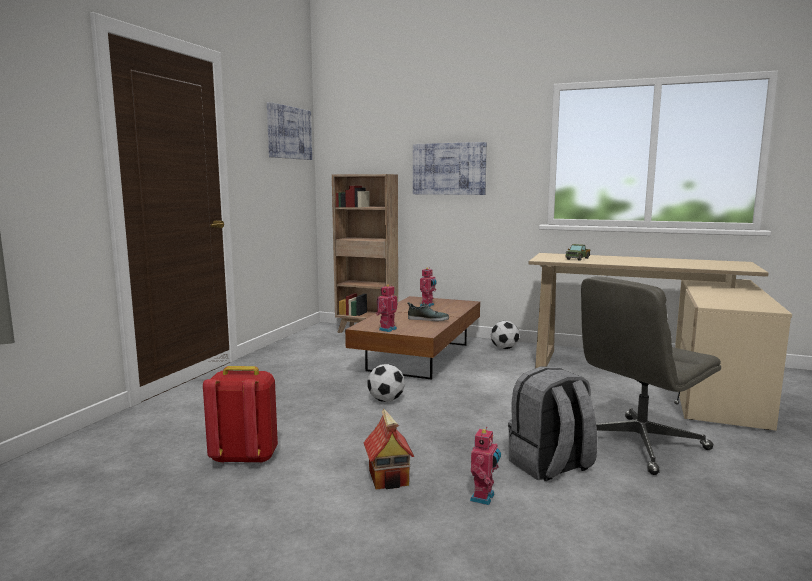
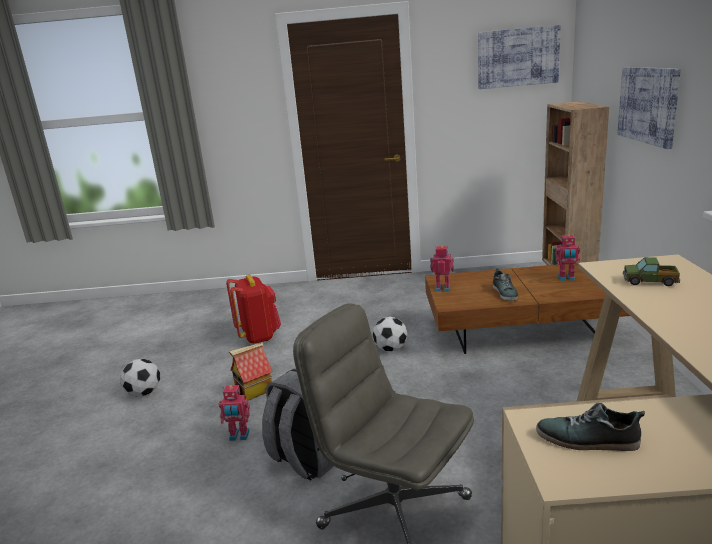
camera: 70 degrees right, 10 degrees up
(504, 348) = (629, 367): football -> football (144, 393)
(732, 302) = (587, 440): none -> shoe

